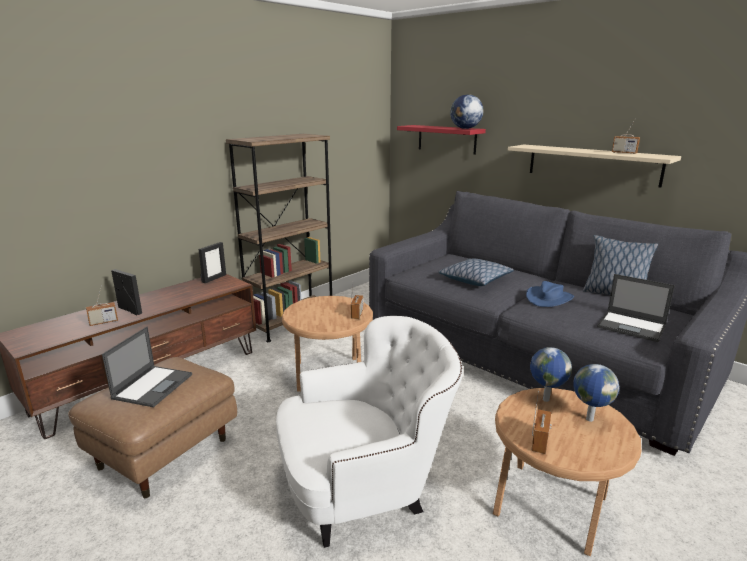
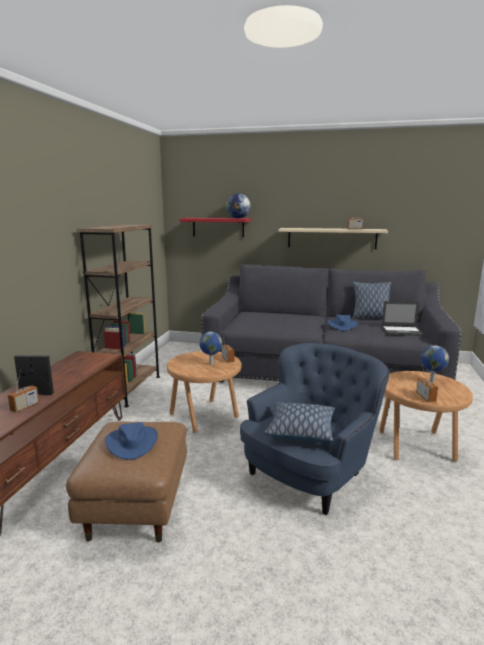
camera: 30 degrees left, 5 degrees down
(153, 386) = (132, 442): laptop -> blue hat
(214, 278) = (79, 356): picture frame -> none
(365, 487) = (310, 473): white armchair -> blue armchair
(475, 279) = (285, 323): pillow -> pillow (300, 430)
(545, 399) = (400, 378): globe -> globe (210, 364)

